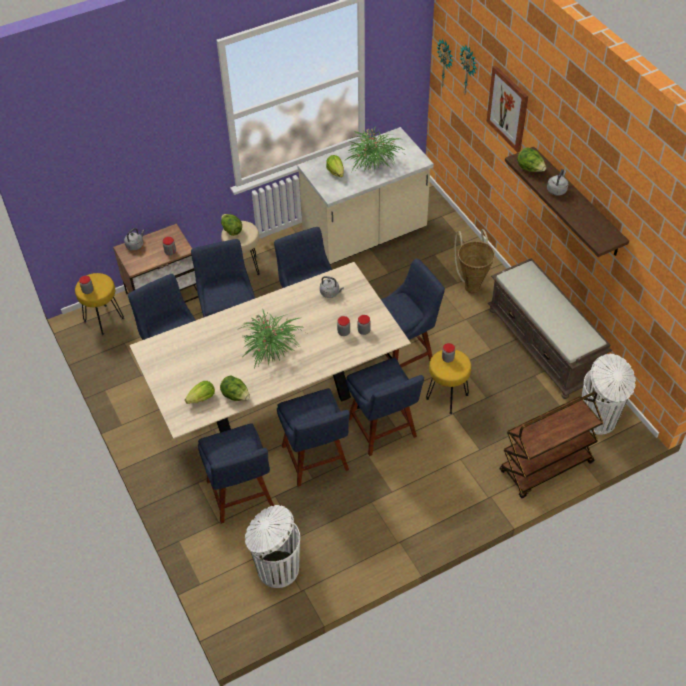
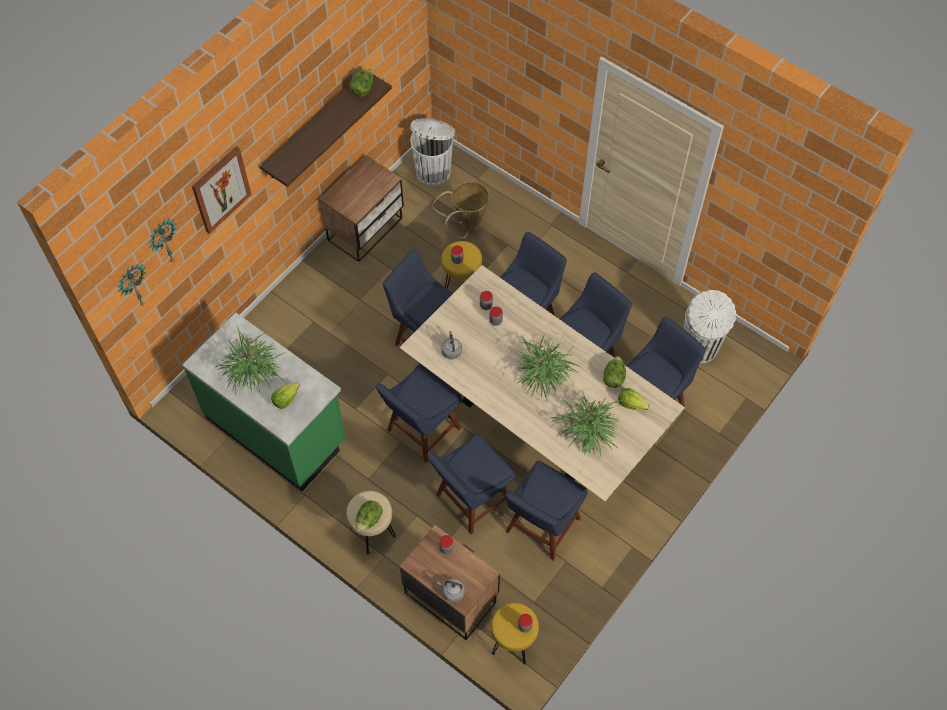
camera: 115 degrees left, 10 degrees up
(197, 357) = (588, 431): none -> potted plant
(365, 236) = (277, 429): beige counter -> green counter
(472, 284) = (311, 308): basket -> basket (466, 228)
(530, 169) = (296, 159): lettuce -> lettuce (363, 89)
(544, 345) = (366, 229): brown bench -> nightstand
(546, 468) = (502, 195): brown cart -> none
(557, 190) = (318, 132): grey kettle -> none

